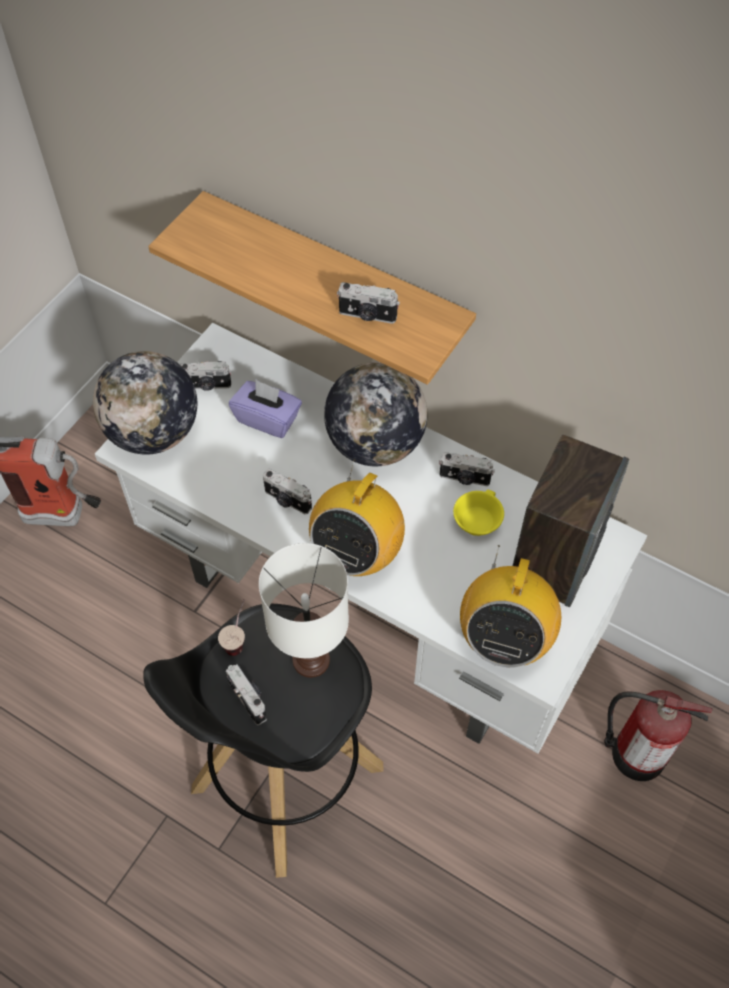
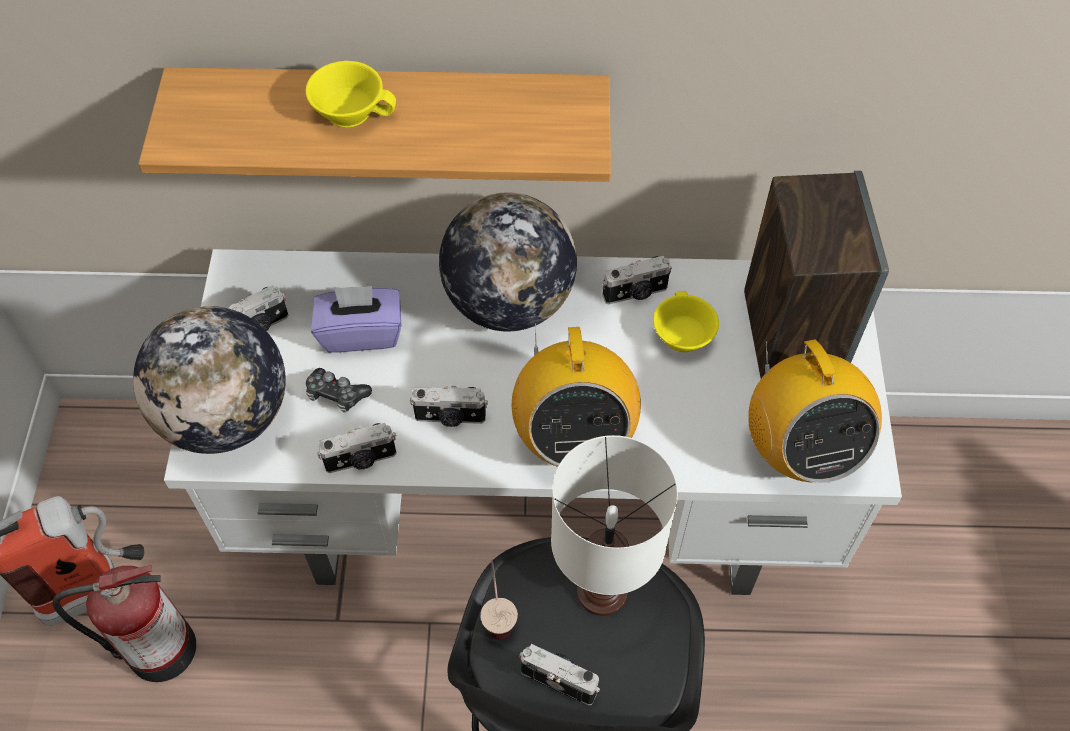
camera: 30 degrees left, 0 degrees up
(227, 451) = (336, 394): none -> game controller
(294, 265) = (351, 109): none -> yellow cup
(367, 315) = (485, 131): camera -> camera (361, 460)
(634, 753) = (908, 517): fire extinguisher -> fire extinguisher (157, 649)

